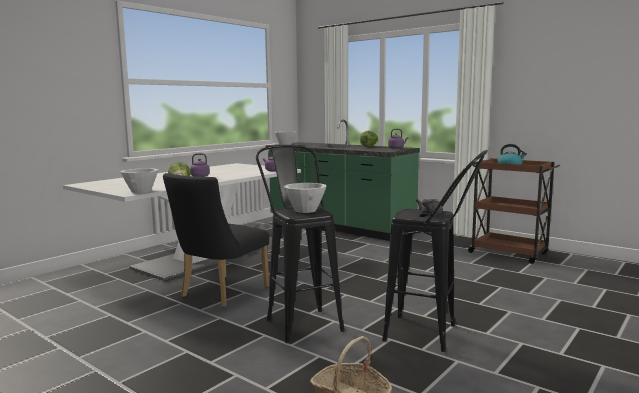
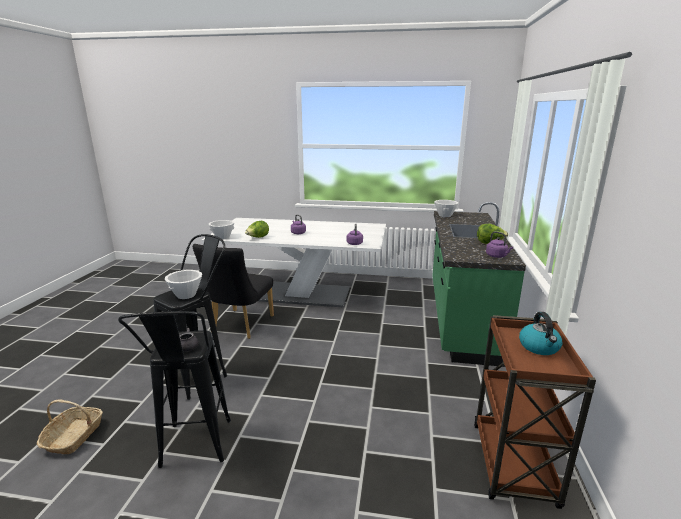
camera: 60 degrees right, 10 degrees up
(220, 293) = (240, 326): black chair -> black chair turned 75 degrees counterclockwise

